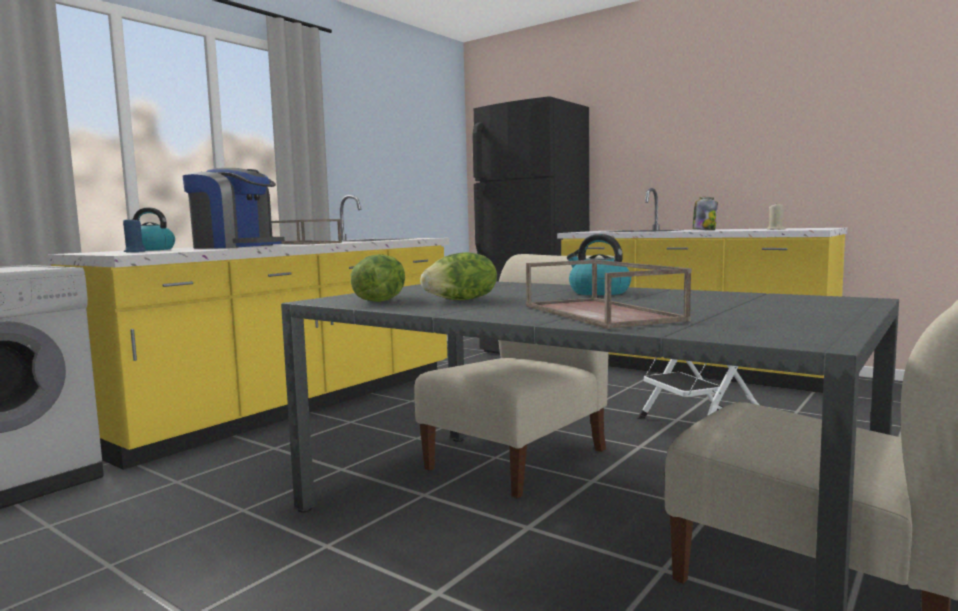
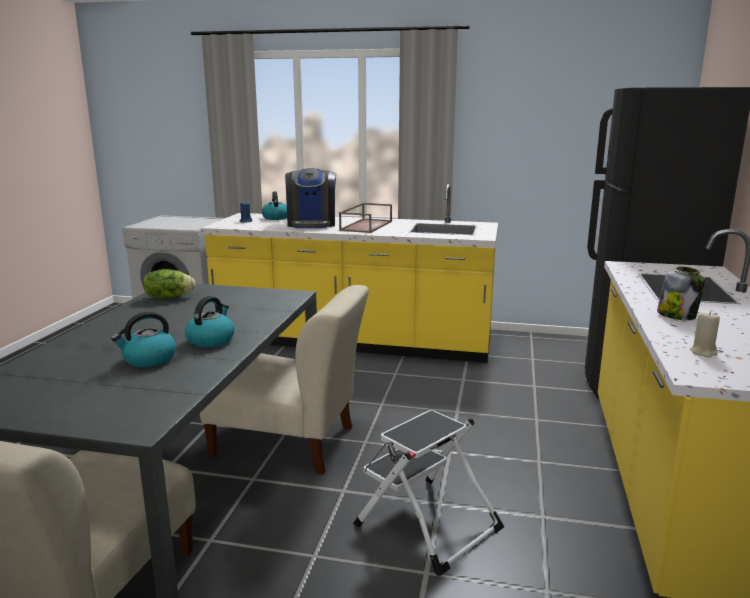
camera: 65 degrees right, 10 degrees up
(461, 300) = (167, 313): lettuce -> none
(603, 313) = (84, 352): brown tray -> none
(652, 301) = (149, 359): none -> kettle

